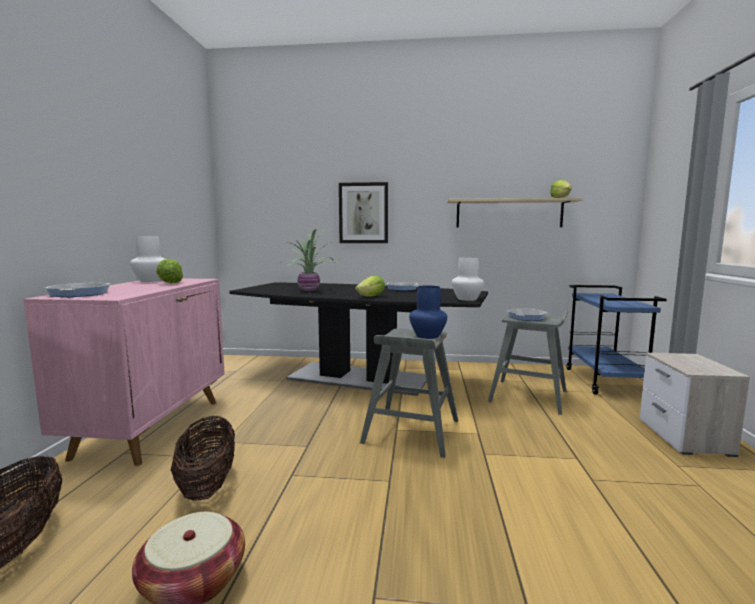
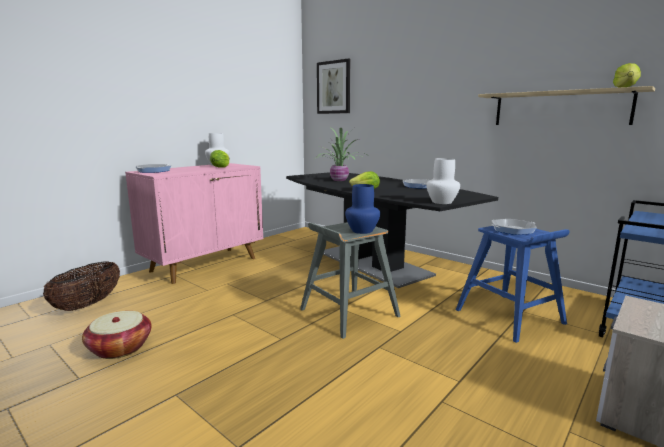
camera: 35 degrees right, 5 degrees up
(207, 485) = (186, 305): basket -> none
(363, 213) = (407, 110): picture -> picture (334, 87)
(529, 396) = (510, 317): grey stool -> blue stool

